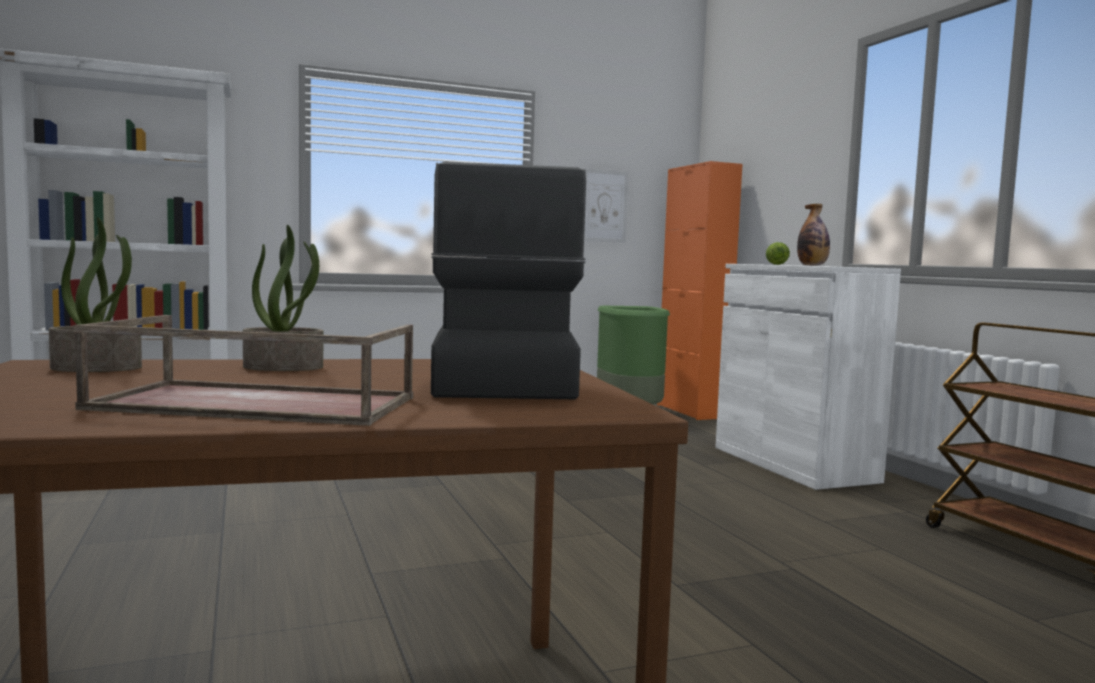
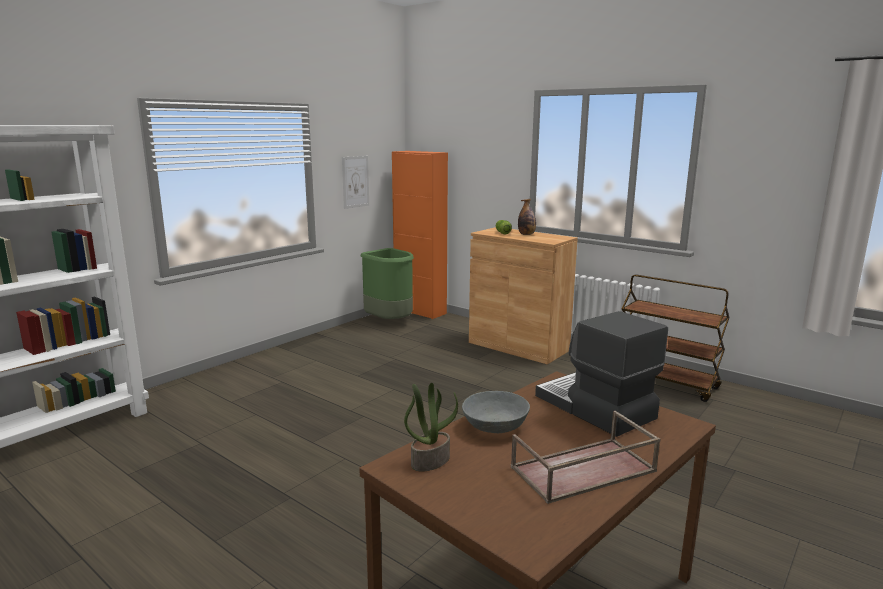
camera: 30 degrees left, 10 degrees up
(285, 367) = (495, 426): potted plant -> grey bowl
(793, 464) = (518, 346): white cabinet -> brown cabinet

